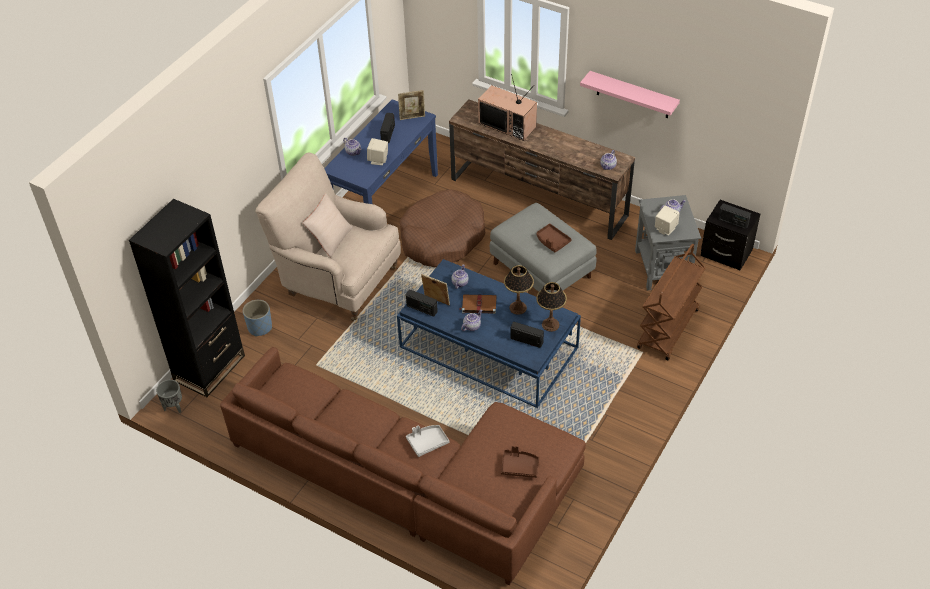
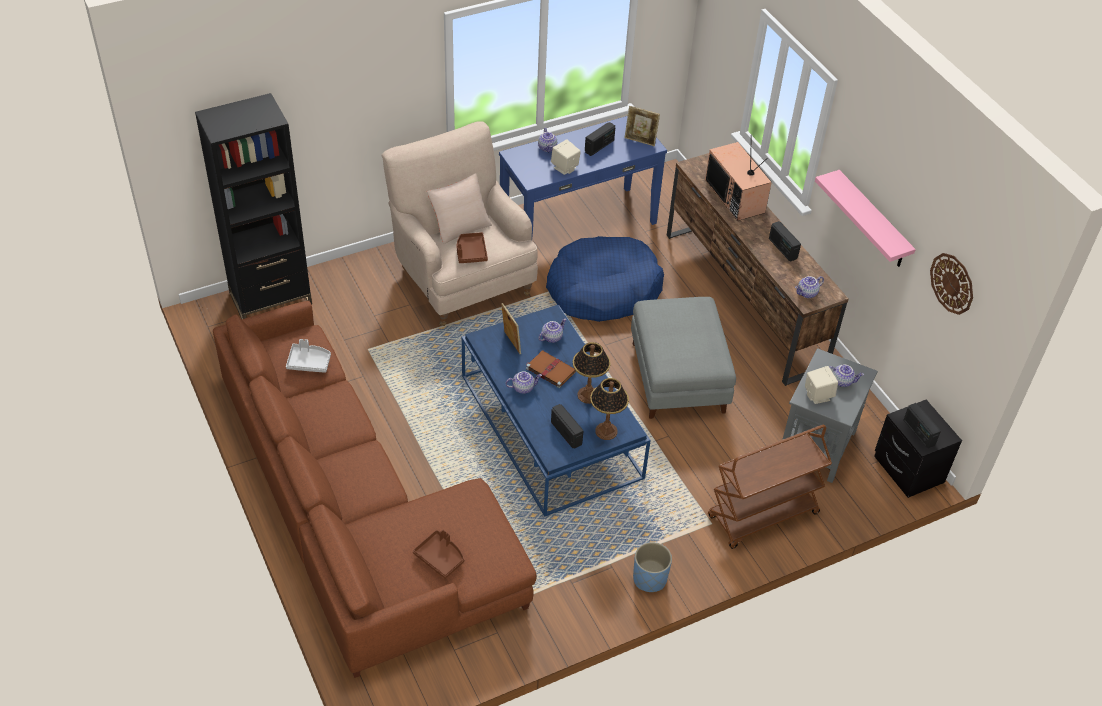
camera: 30 degrees right, 0 degrees up
(173, 407) = (208, 317): grey planter -> none
(260, 327) = (349, 285): blue planter -> blue planter (649, 579)
(421, 309) = (489, 343): radio -> radio (782, 248)
(427, 442) = (374, 478): grey tray -> grey tray (309, 362)
(442, 238) = (603, 290): brown dog bed -> blue dog bed
(552, 241) = (688, 346): brown tray -> brown tray (471, 252)
(720, 110) = (952, 283): none -> wall clock

